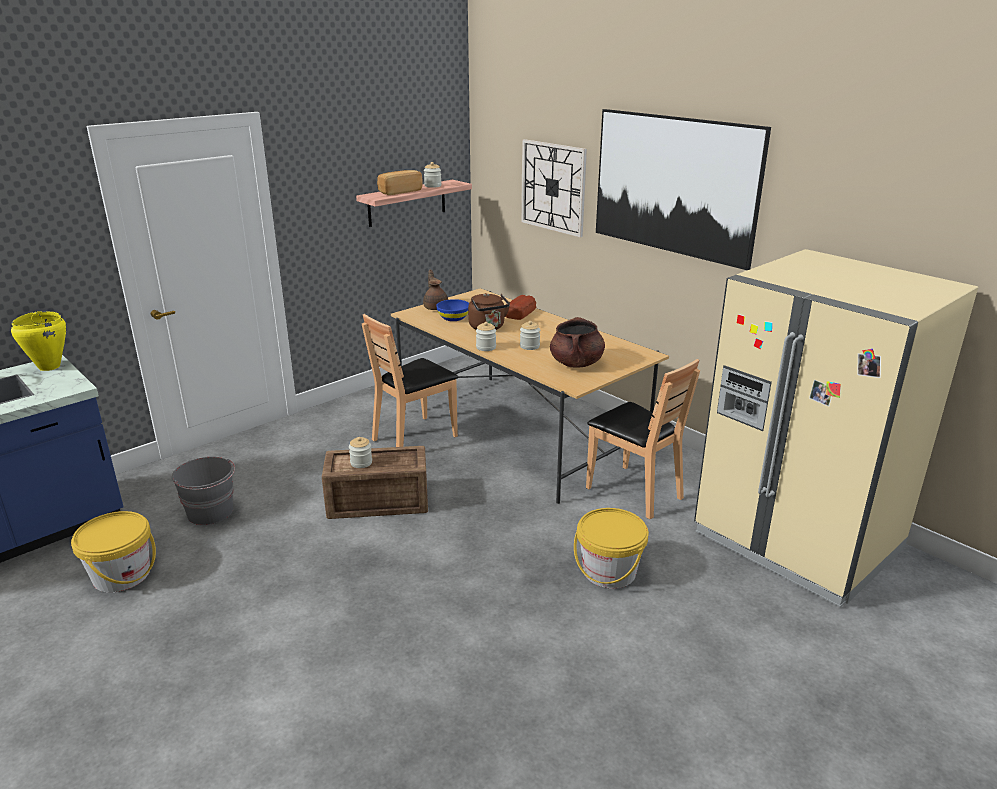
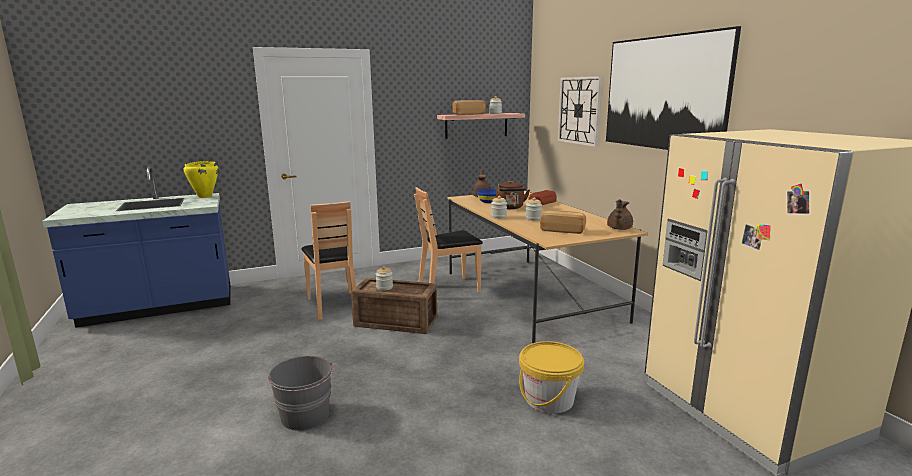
camera: 20 degrees right, 10 degrees down
(122, 575) = (202, 336): yellow bucket -> none
(211, 512) = (283, 311): grey bucket -> grey bucket (305, 416)
(576, 363) = (562, 230): brown cooking pot -> bread
(634, 492) = (604, 347): brown chair -> brown chair (334, 305)
(635, 352) = (618, 229): none -> brown teapot

